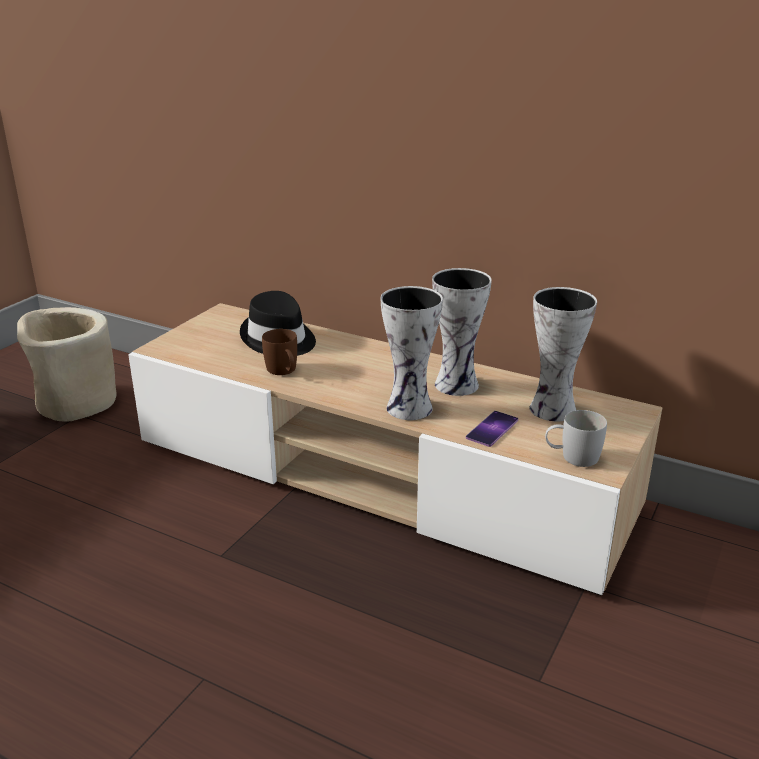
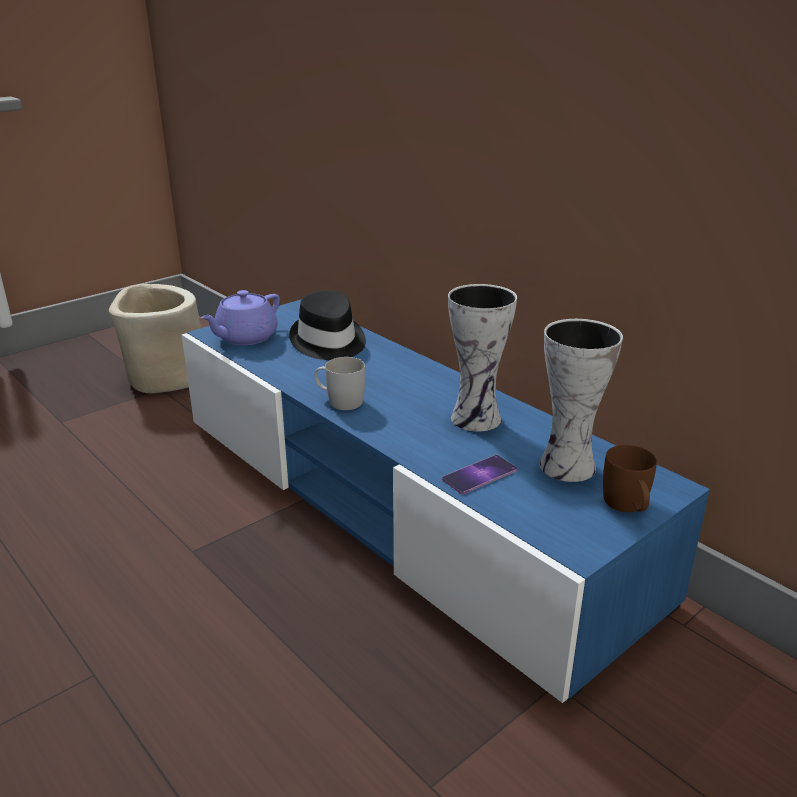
camera: 20 degrees right, 0 degrees up
(196, 347) = (245, 338): none -> purple teapot
(283, 371) = (307, 374): brown mug -> brown mug (628, 506)
(379, 474) = (398, 502): beige tv stand -> blue tv stand
(411, 409) = (407, 435): vase -> none
(572, 457) = (551, 526): white mug -> white mug (339, 401)

